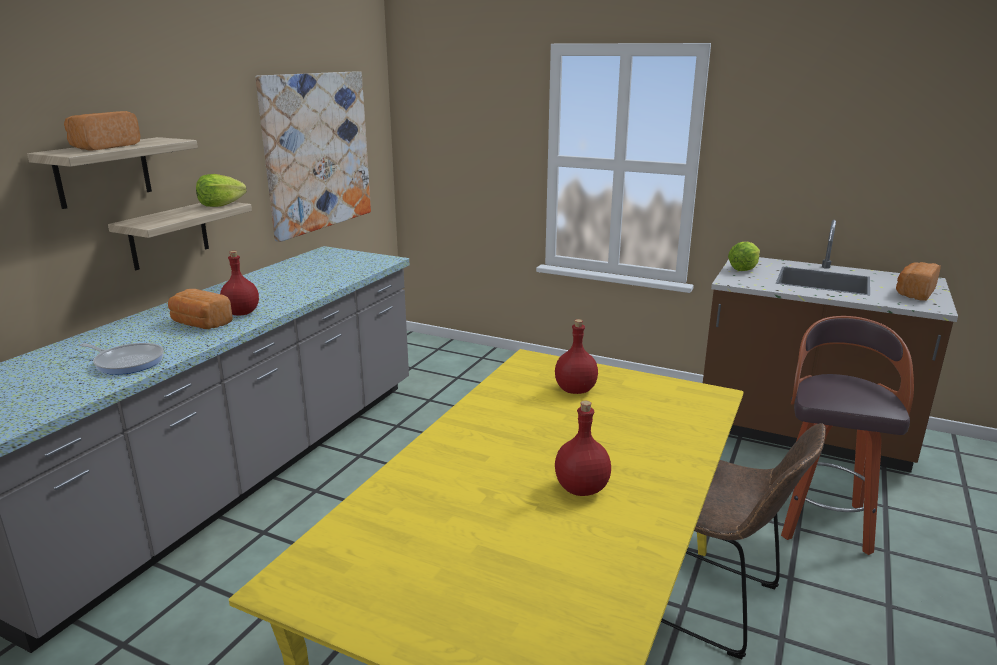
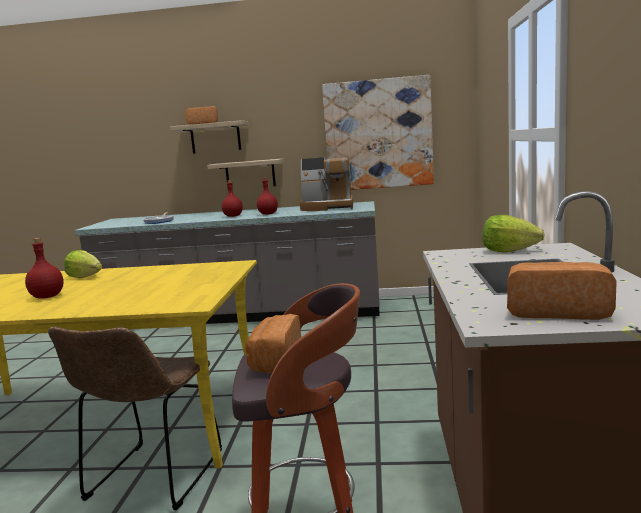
camera: 70 degrees right, 10 degrees down
(200, 324) = (212, 216): bread -> bread (275, 361)
(220, 205) = (269, 159): lettuce -> lettuce (85, 277)
(319, 266) = (328, 207): none -> coffee machine
(575, 390) = (187, 277): red bottle -> red bottle (267, 214)

